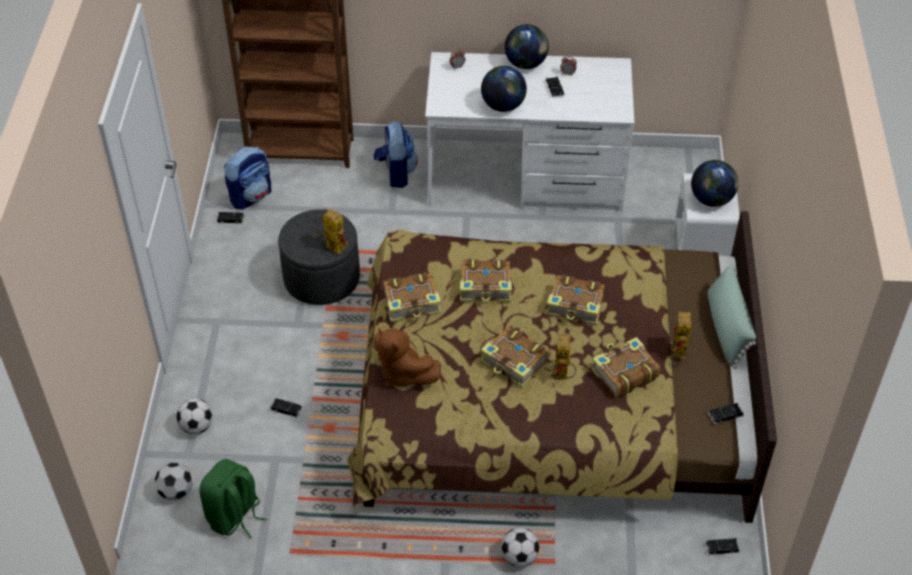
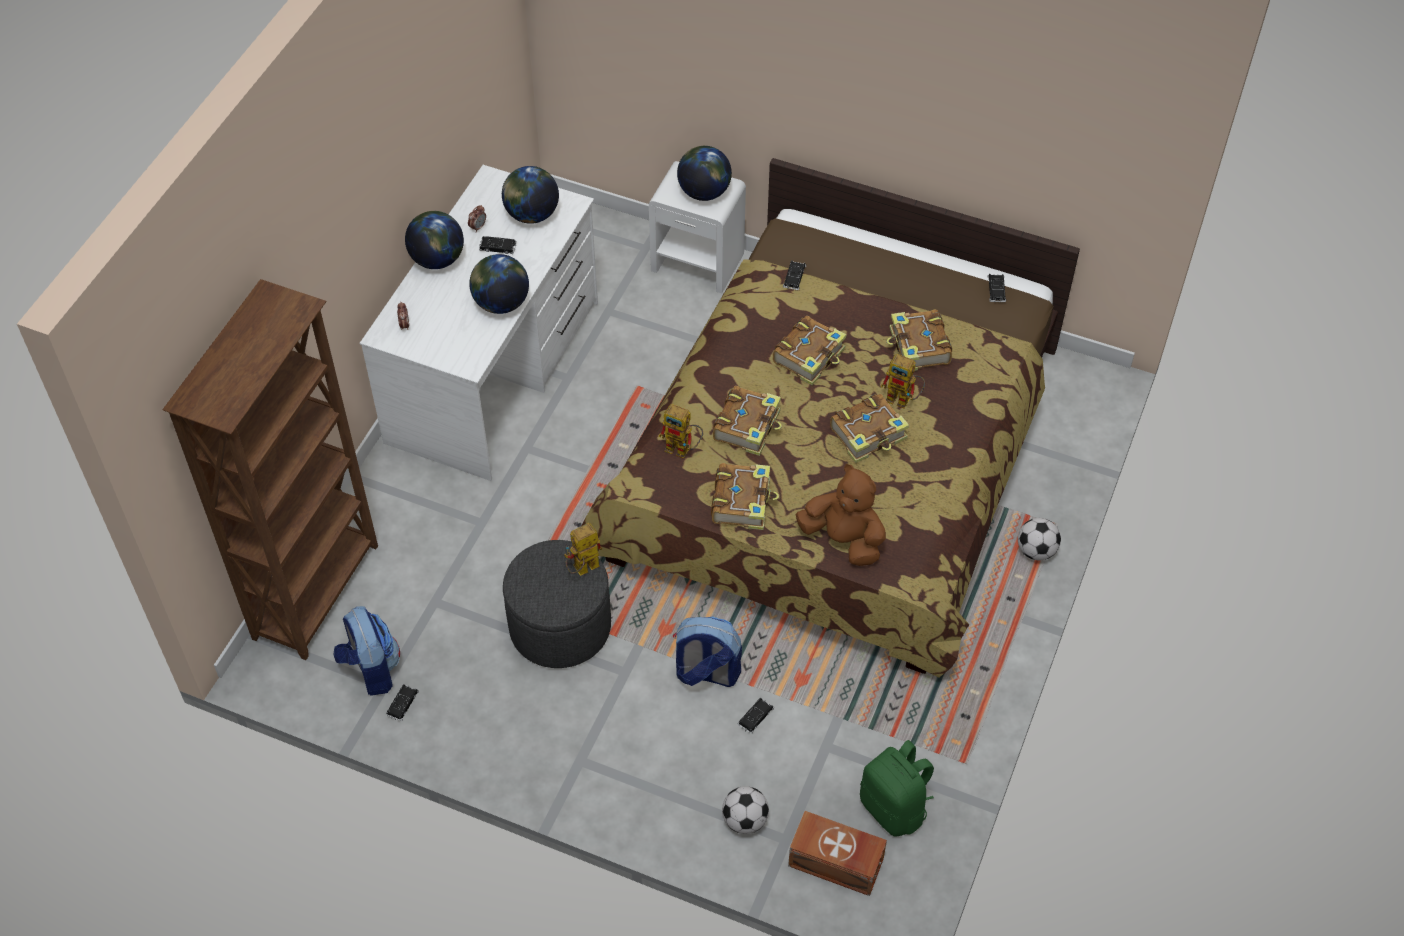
camera: 70 degrees left, 5 degrees up
(176, 491) = (836, 864): football -> brown storage box
(396, 173) = (416, 498): backpack -> backpack (706, 673)
(403, 373) = (843, 539): brown plush toy -> brown plush toy turned 120 degrees counterclockwise
(597, 96) = (531, 214): none -> globe
(680, 354) = (910, 294): toy robot -> toy robot (683, 449)
(722, 548) = (1077, 383): black toy car -> black toy car (794, 277)
(727, 328) = (885, 248): green pillow -> none

